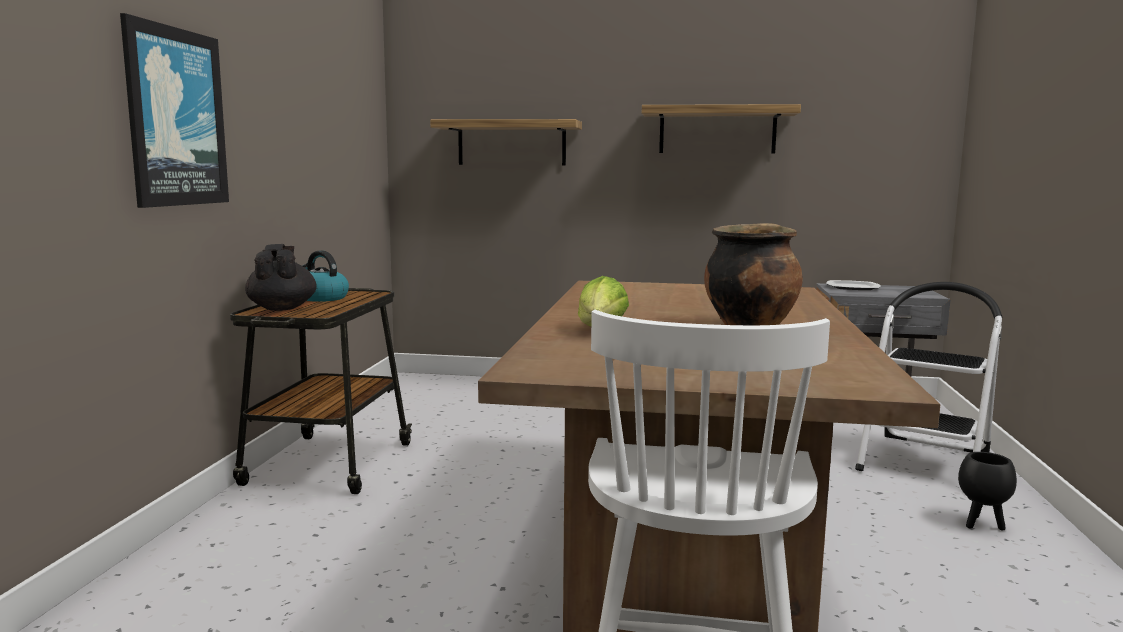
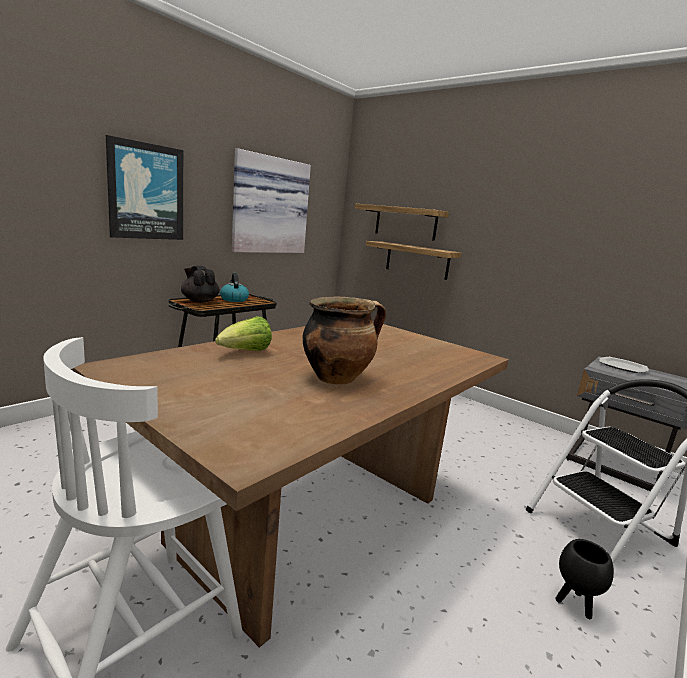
camera: 30 degrees right, 5 degrees up
(282, 308) = (200, 301): black teapot -> black teapot turned 60 degrees counterclockwise
(314, 131) = (269, 205): none -> picture
(717, 130) = (541, 226): shelf -> shelf (417, 260)

